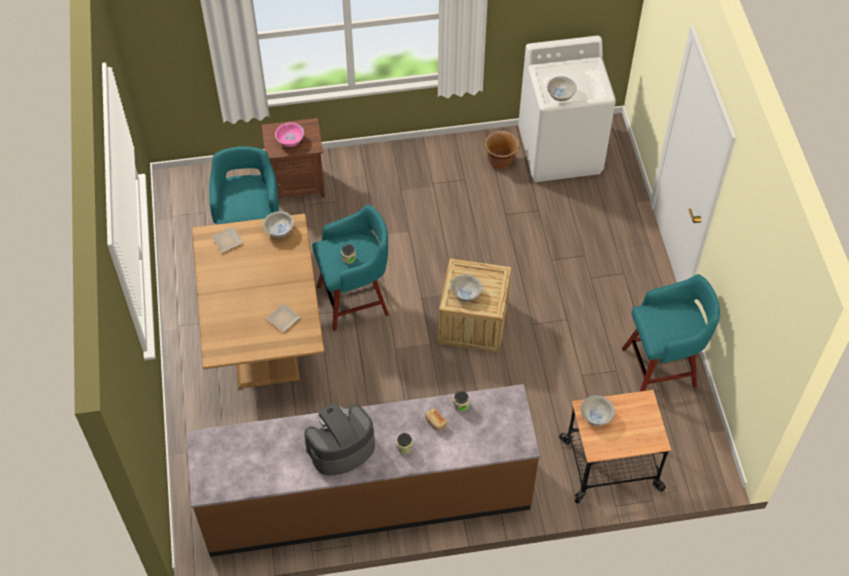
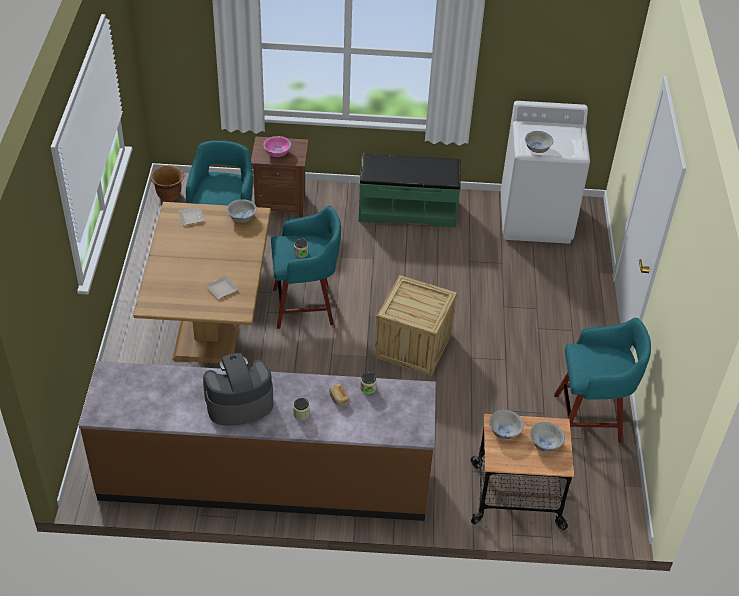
camera: 10 degrees right, 10 degrees down
(429, 166) = (407, 210): none -> green bench
(465, 293) = (406, 307): white bowl -> white bowl (545, 443)
(500, 161) = (476, 217): brown planter -> brown planter (169, 195)

